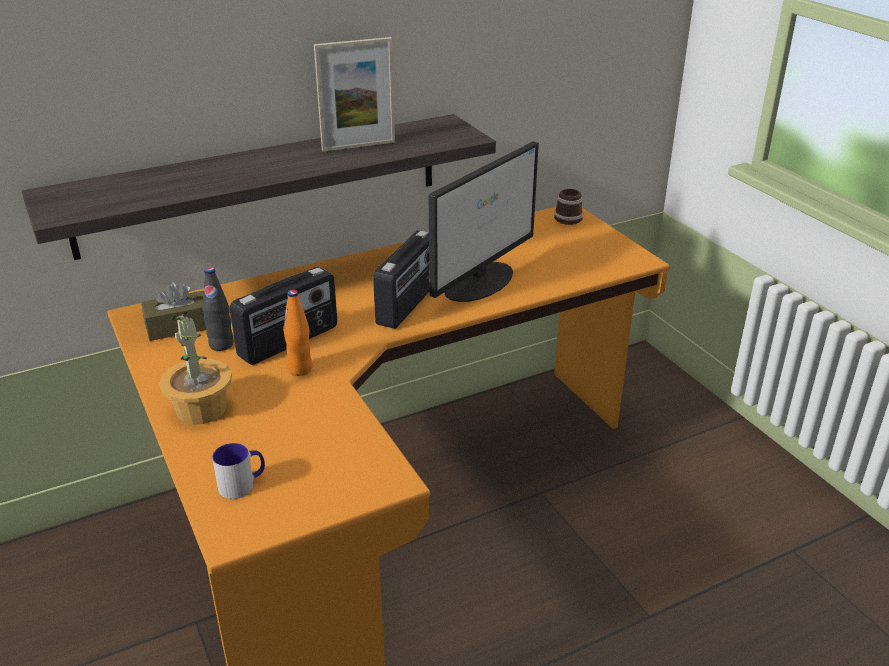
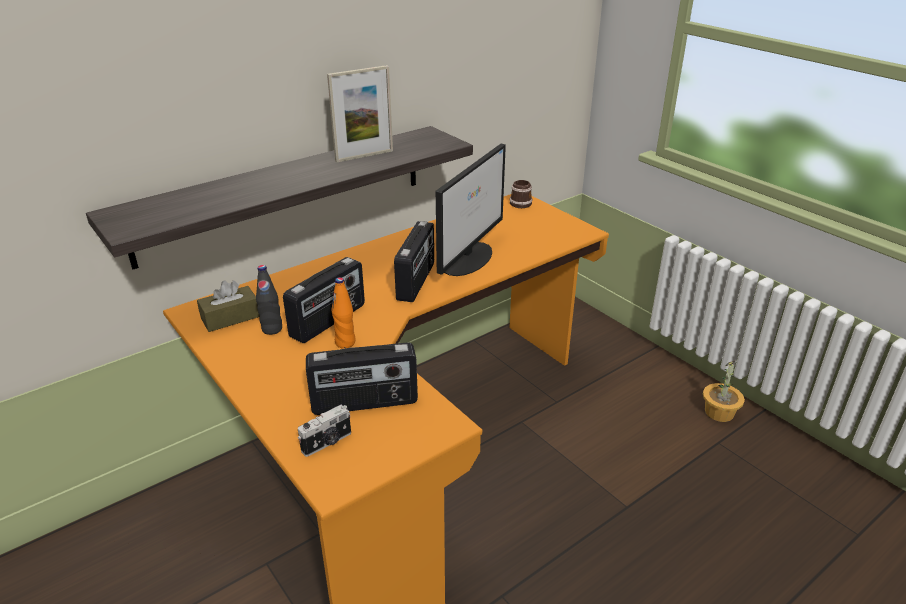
camera: 10 degrees left, 0 degrees up
(201, 409) = (272, 384): potted plant -> potted plant (719, 412)
(242, 484) = (327, 443): mug -> camera
(300, 443) = (365, 403): none -> radio

